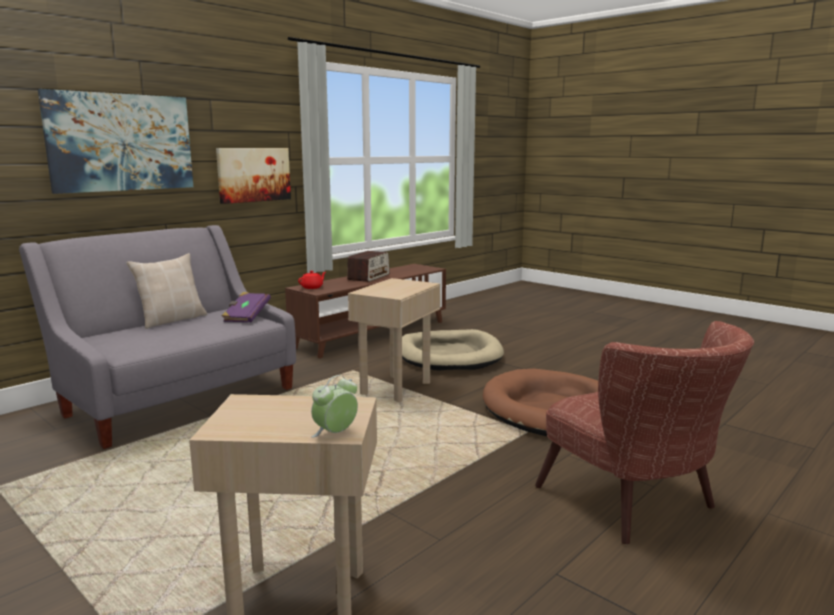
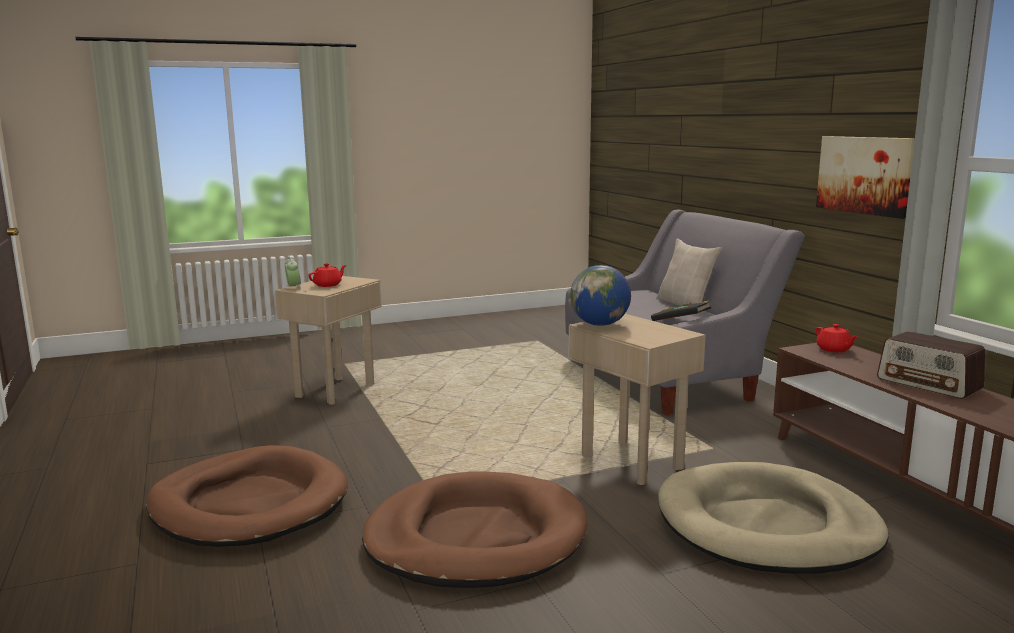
camera: 115 degrees right, 0 degrees up
(121, 142) = (750, 129): picture -> none
(246, 317) = (680, 322): purple book -> black book
(295, 415) = (328, 285): none -> red teapot
(393, 294) = (600, 324): none -> globe
(637, 506) = (249, 504): brown armchair -> brown dog bed

